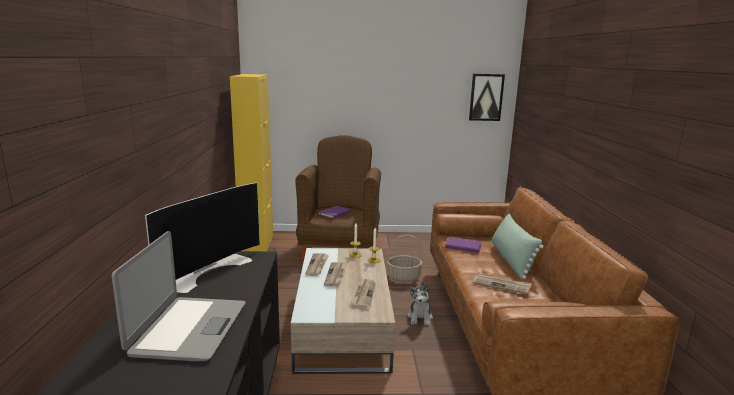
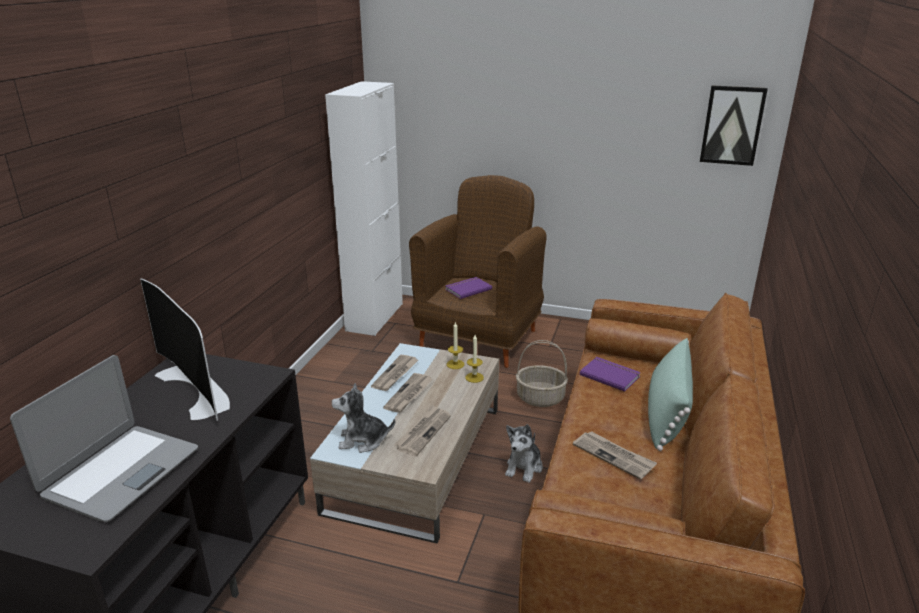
camera: 20 degrees right, 10 degrees up
(207, 270) = (197, 388): television -> television turned 90 degrees clockwise
(257, 246) = (374, 317): yellow cabinet -> white cabinet
(323, 306) = (363, 440): none -> plush toy

